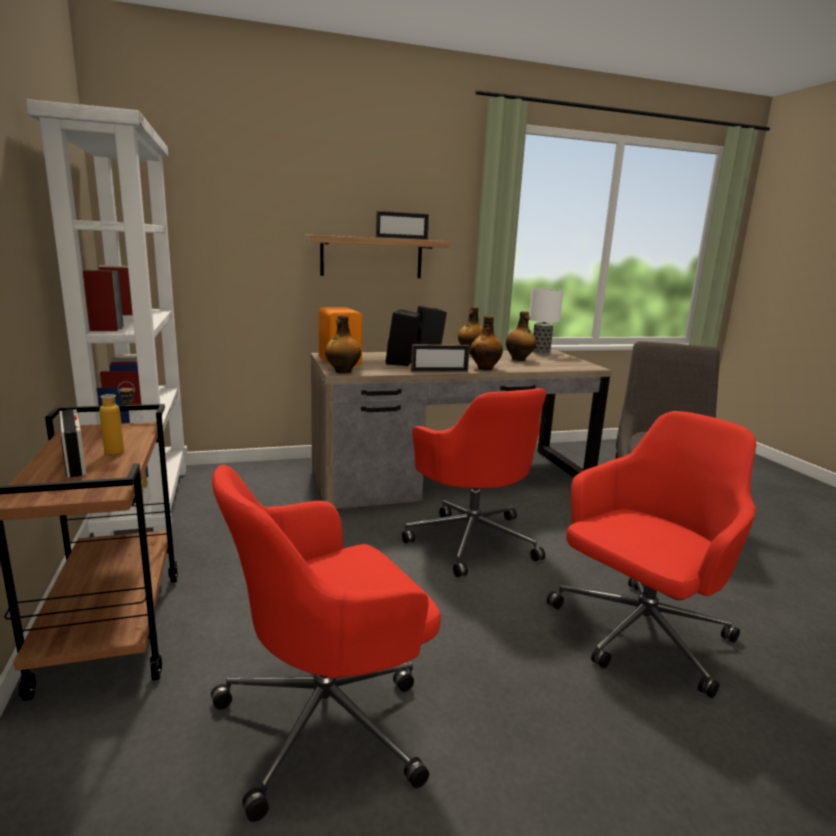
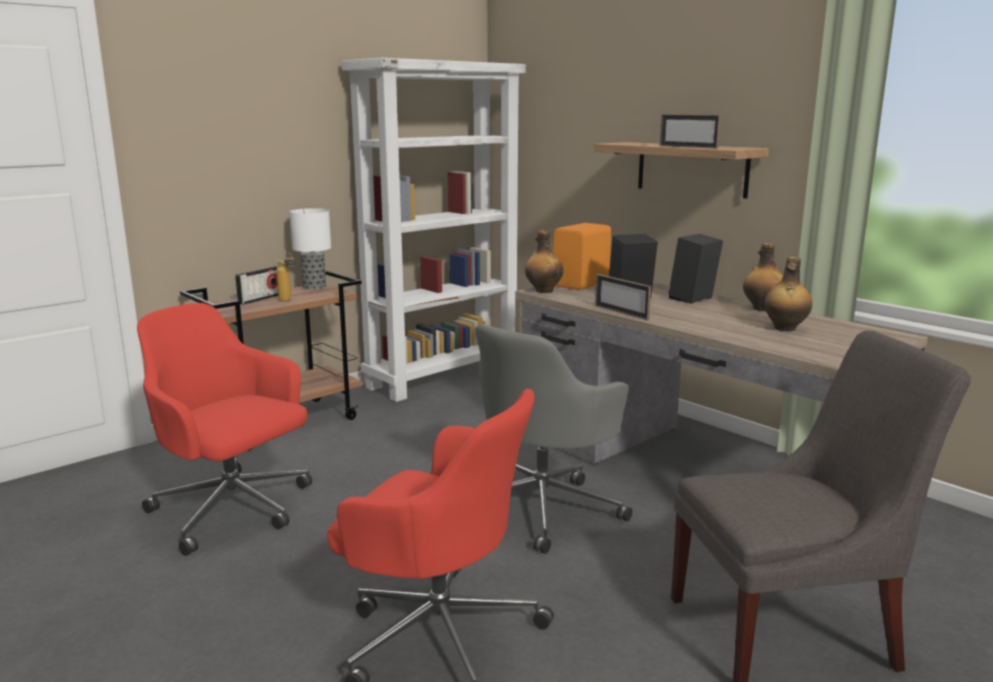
camera: 65 degrees right, 0 degrees up
(472, 539) = (544, 507): red office chair -> grey office chair
(485, 368) = (684, 323): bottle -> none
(541, 352) = (880, 331): table lamp -> table lamp (315, 287)

